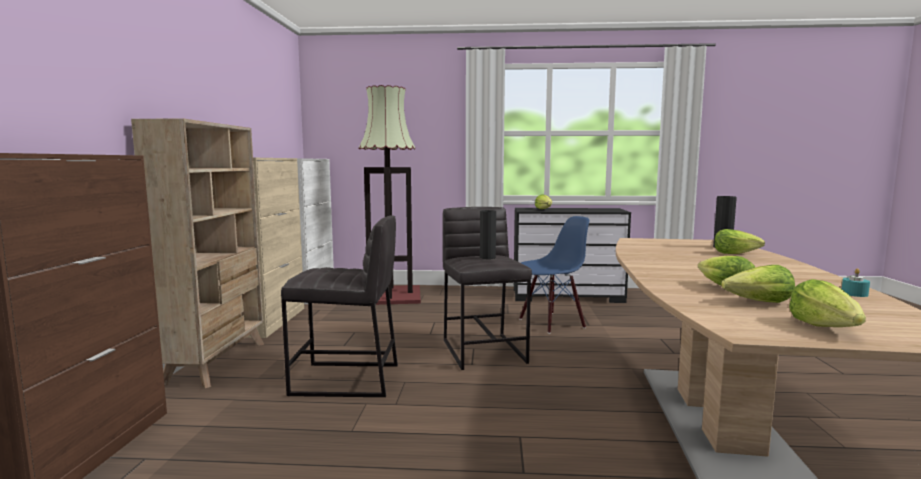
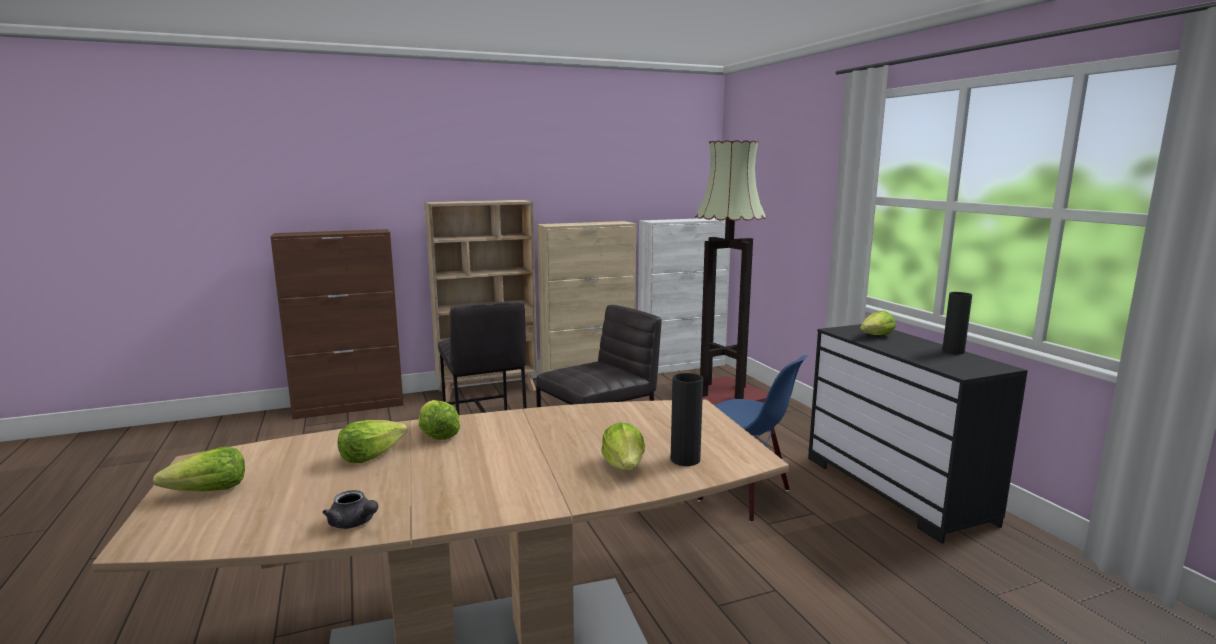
camera: 65 degrees right, 5 degrees up
(487, 257) = (591, 370): black vase -> black vase (953, 351)
(759, 303) = (304, 469): lettuce -> lettuce (437, 434)
(854, 294) = (354, 523): turquoise candle -> grey teapot

